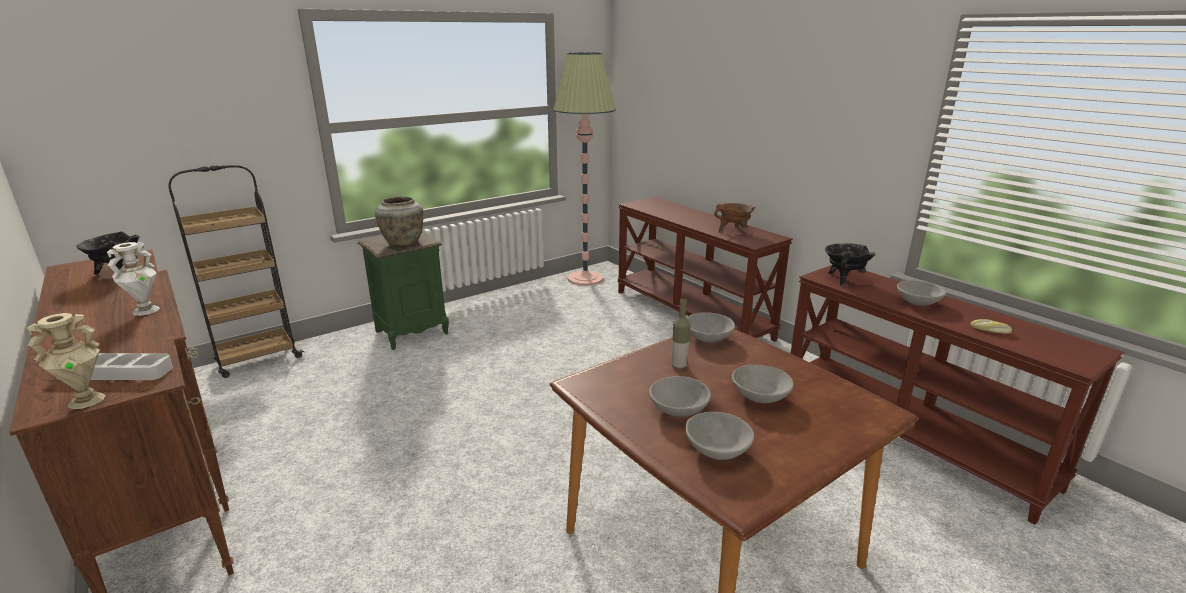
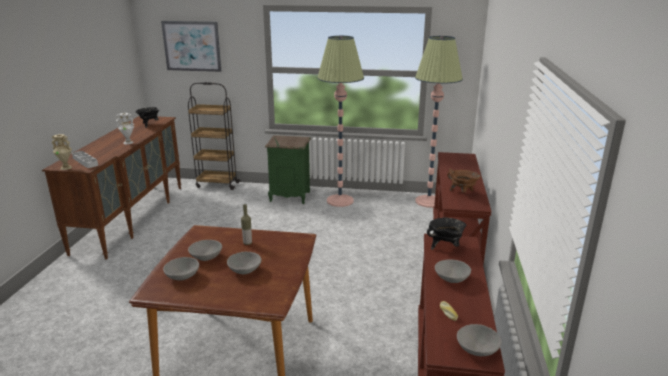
camera: 45 degrees right, 0 degrees up
(147, 98) = (192, 46): none -> picture
(403, 242) = (287, 142): beige vase -> none
(488, 313) = (340, 201): none -> floor lamp
(708, 338) = (290, 239): grey bowl -> grey bowl (477, 350)

